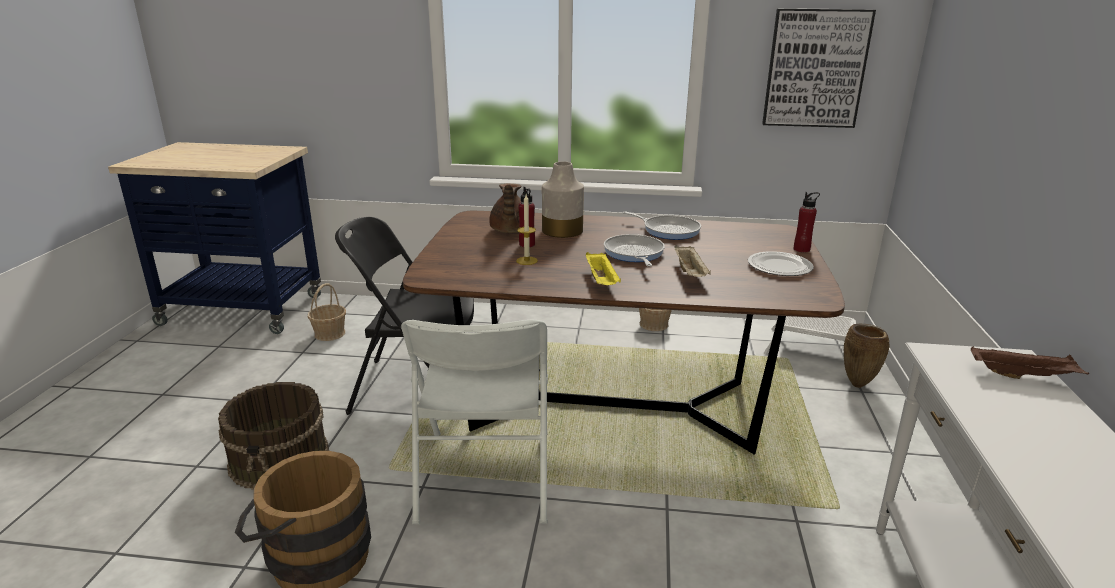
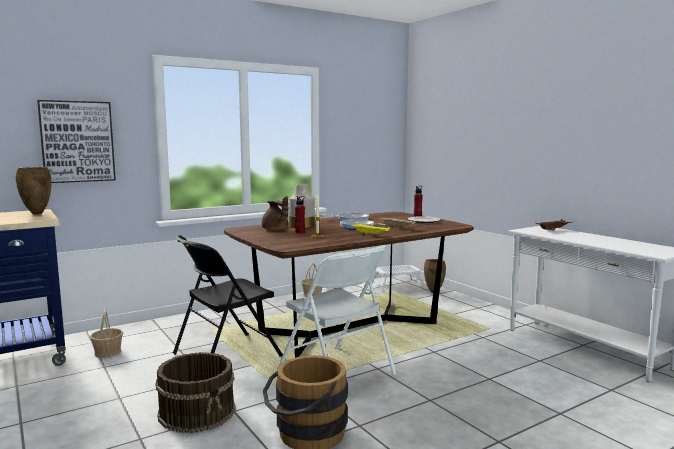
camera: 40 degrees left, 15 degrees down
(270, 155) = (37, 214): none -> brown vase
(815, 68) = (367, 137): picture -> picture (77, 141)

